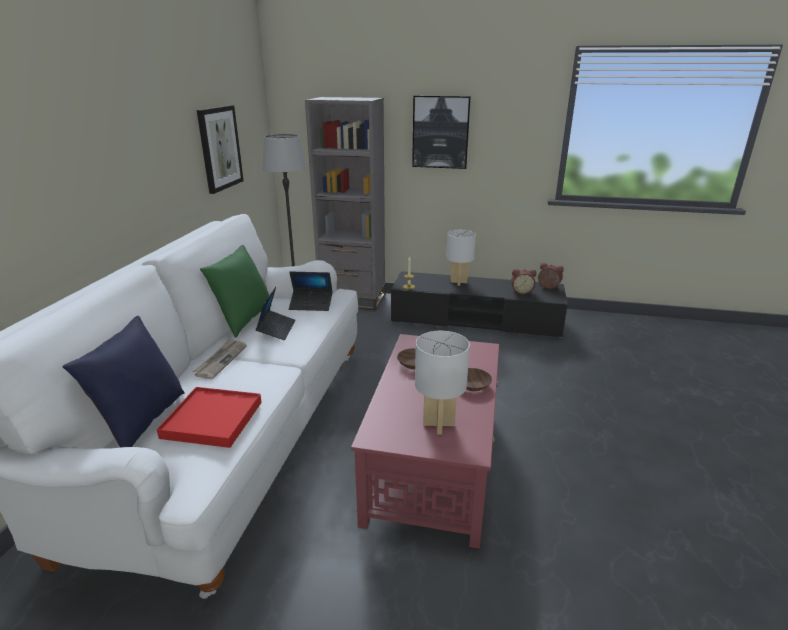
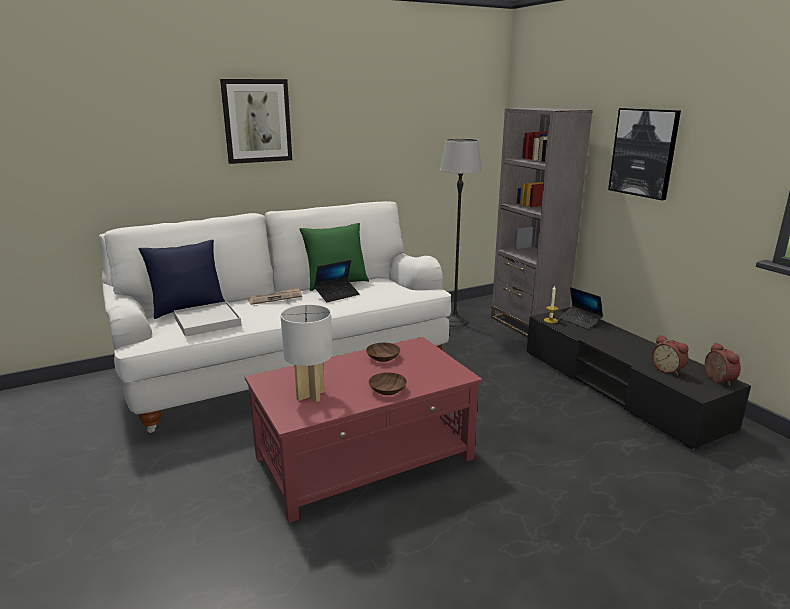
camera: 50 degrees right, 5 degrees down
(212, 420) = (207, 321): red tray -> white tray
(219, 148) = (416, 146): picture -> picture (257, 121)
(311, 305) = (391, 290): laptop -> laptop (580, 321)
(458, 282) = (611, 335): white table lamp -> none

